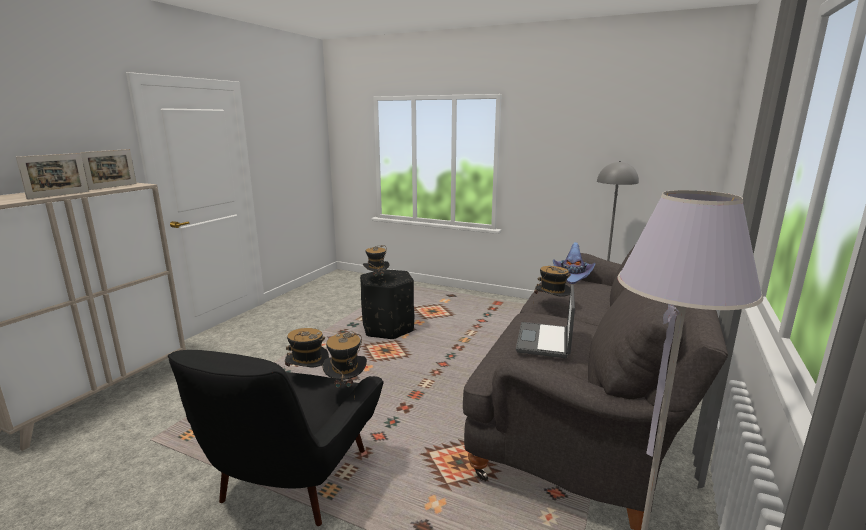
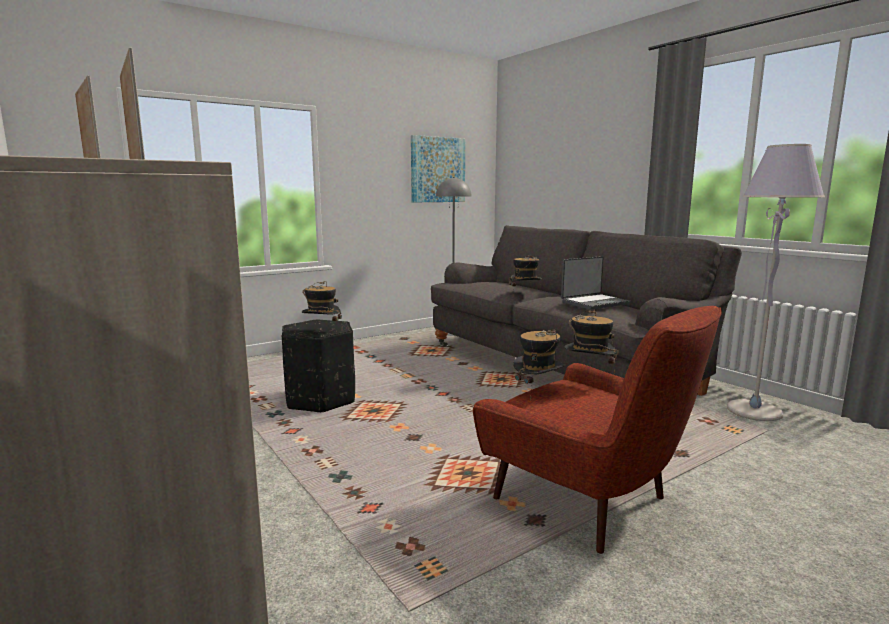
camera: 60 degrees left, 5 degrees down
(291, 482) = (588, 503): black armchair -> red armchair
(545, 341) = (594, 303): laptop -> laptop turned 75 degrees counterclockwise
(572, 275) = (472, 279): purple hat -> none
(631, 149) = (437, 170): none -> picture

